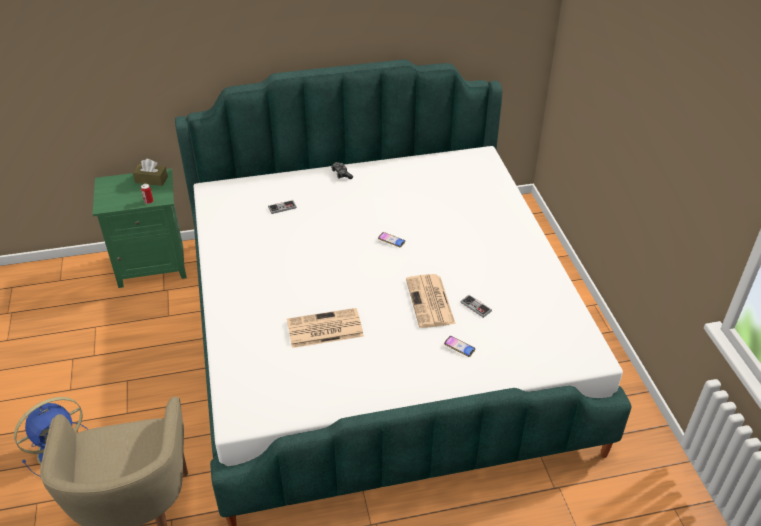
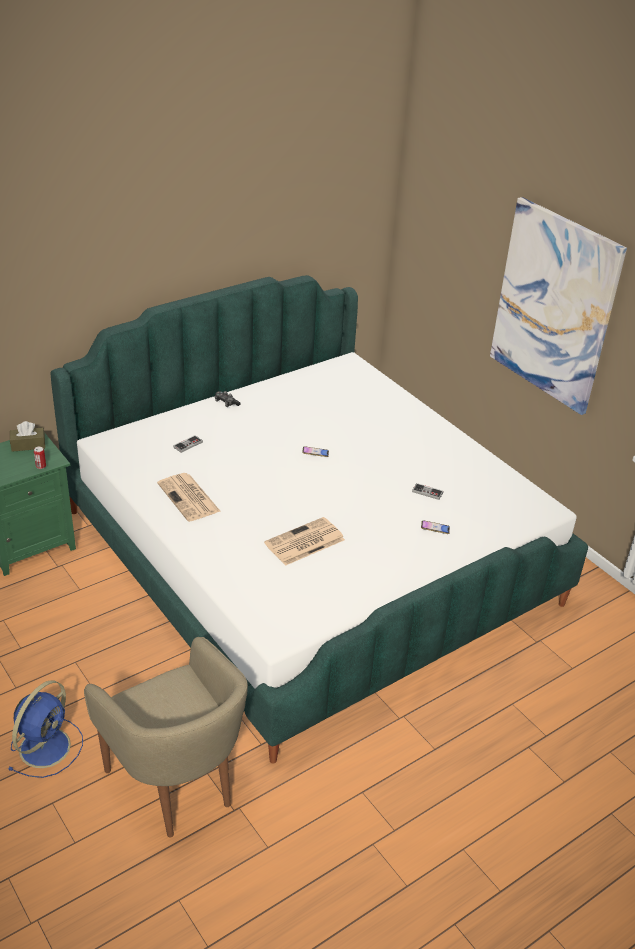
camera: 25 degrees left, 5 degrees down
(430, 302) = (385, 497): newspaper -> newspaper (189, 498)
(665, 138) = (554, 306): none -> picture

